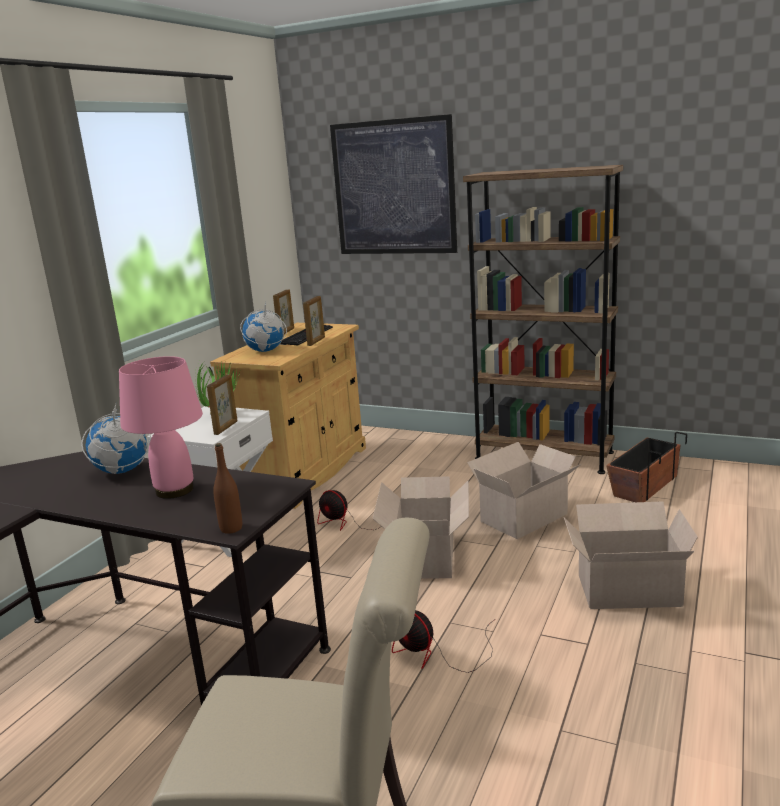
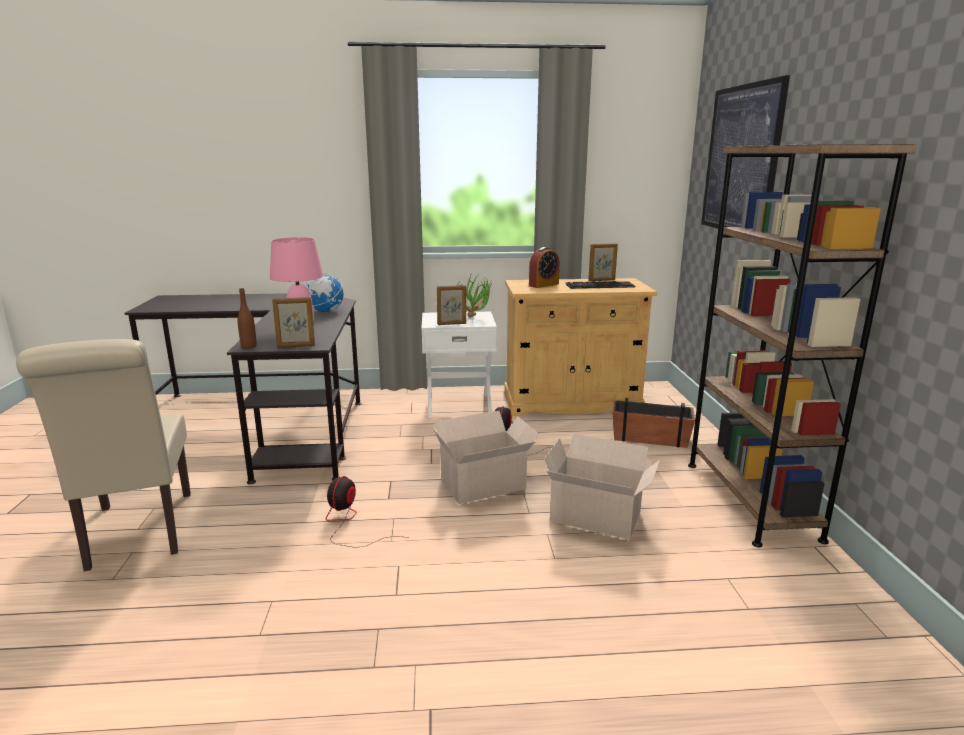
camera: 60 degrees right, 0 degrees up
(265, 351) = (543, 285): globe -> alarm clock
(316, 341) = (587, 290): picture frame -> picture frame (296, 346)
(625, 590) = (502, 603): cardboard box -> none
(644, 485) = (760, 582): planter -> planter (650, 438)

